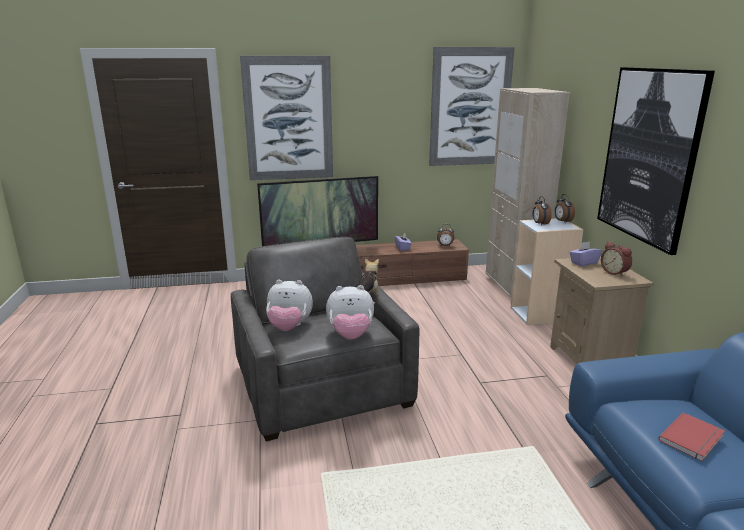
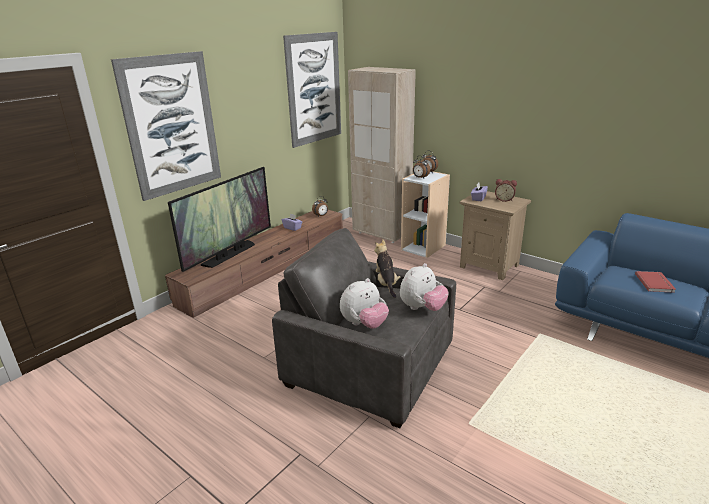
camera: 40 degrees left, 5 degrees up
(649, 156) = (512, 113): picture -> none

